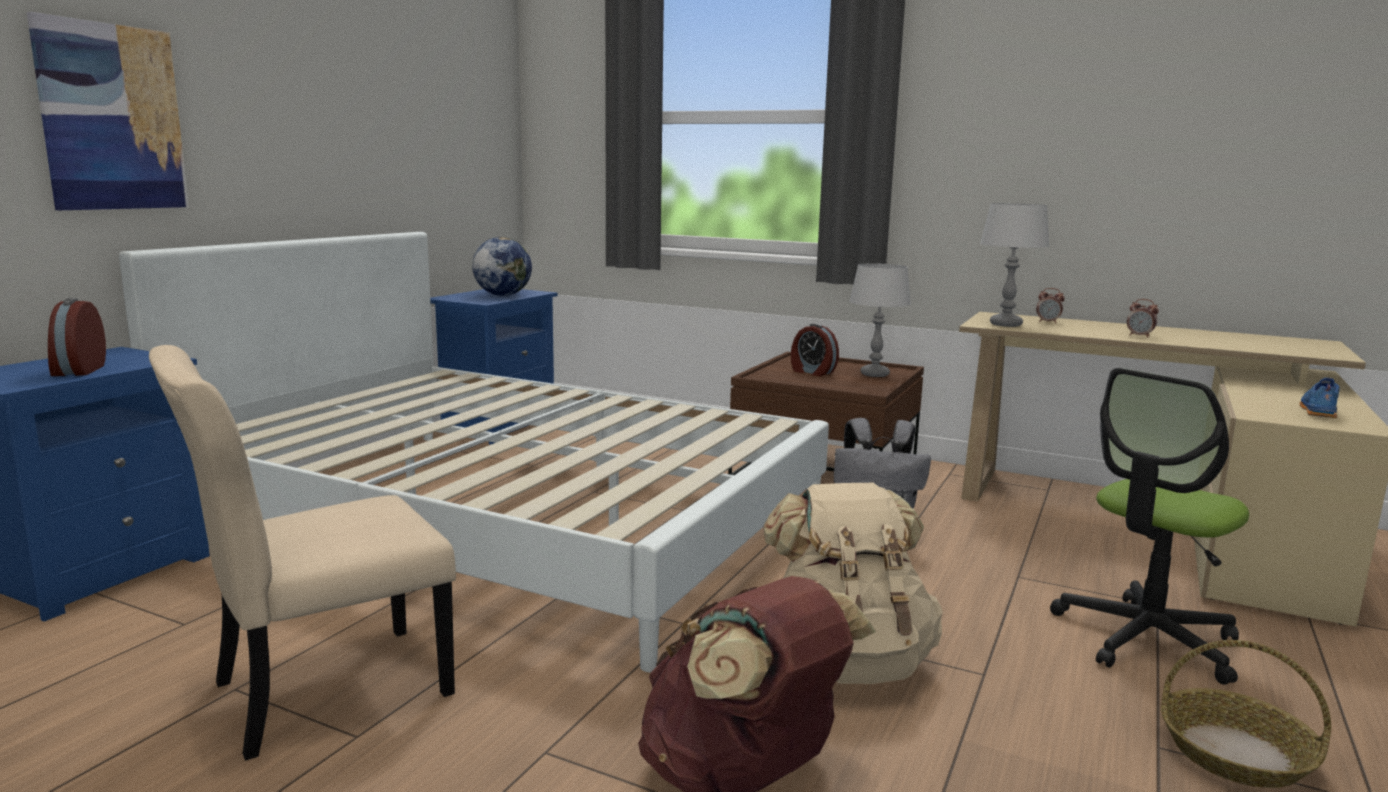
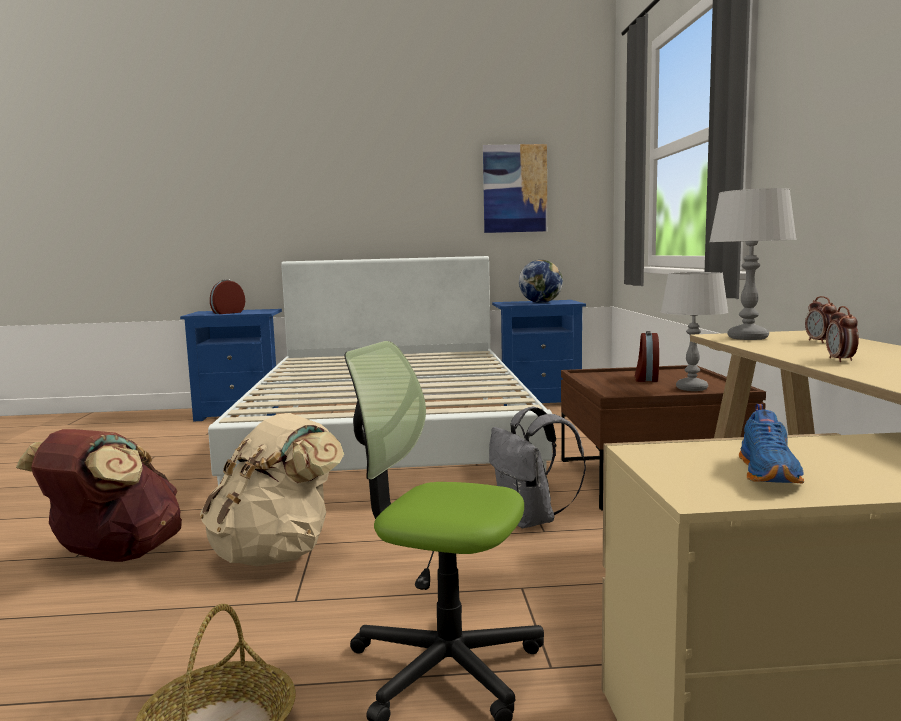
camera: 60 degrees right, 5 degrees down
(112, 118) = (289, 196): picture -> picture (515, 188)
(322, 691) = (160, 466): beige chair -> none
(1317, 410) = (770, 473): blue shoe -> blue shoe turned 105 degrees clockwise

